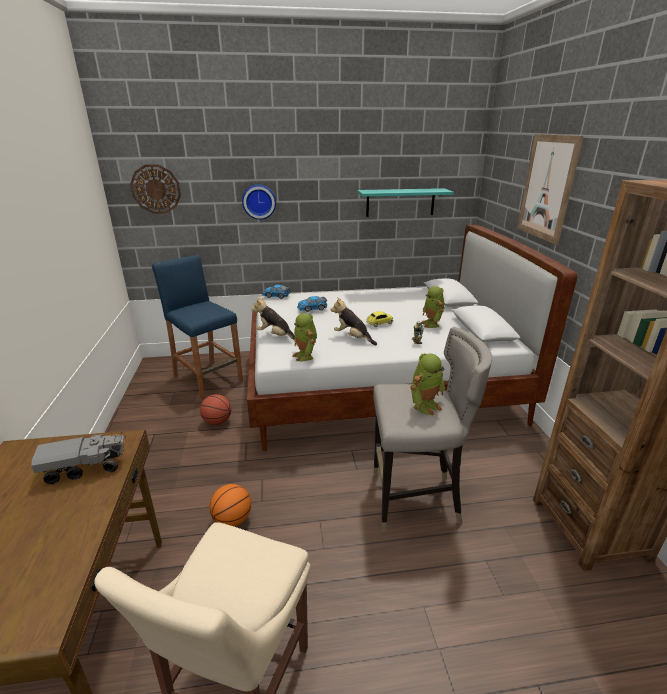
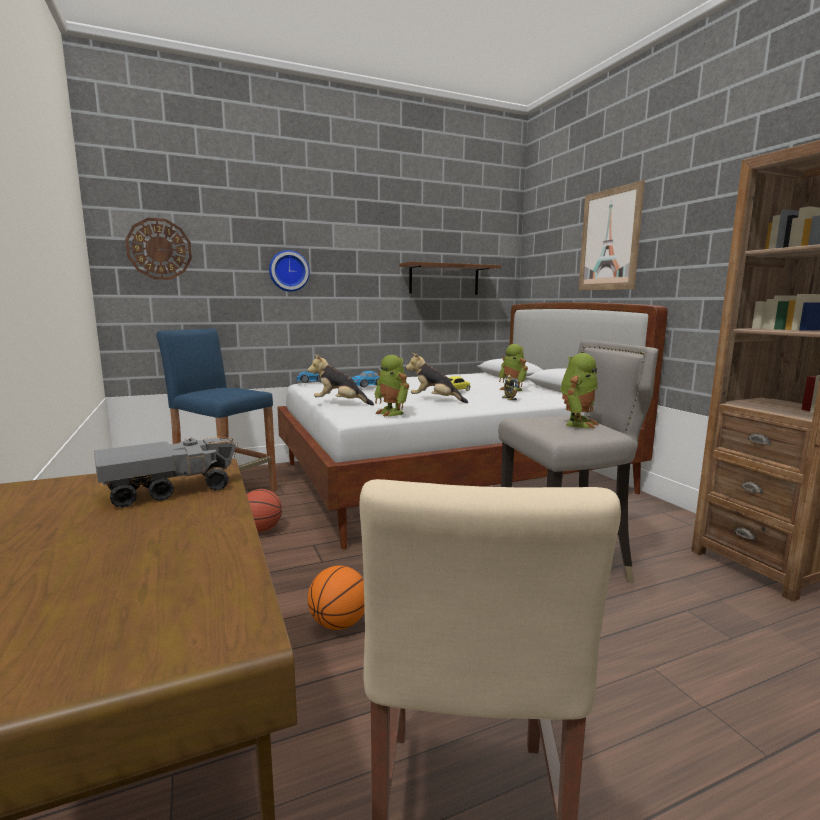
camera: 15 degrees left, 15 degrees down
(400, 202) = (444, 279): turquoise shelf -> brown shelf

